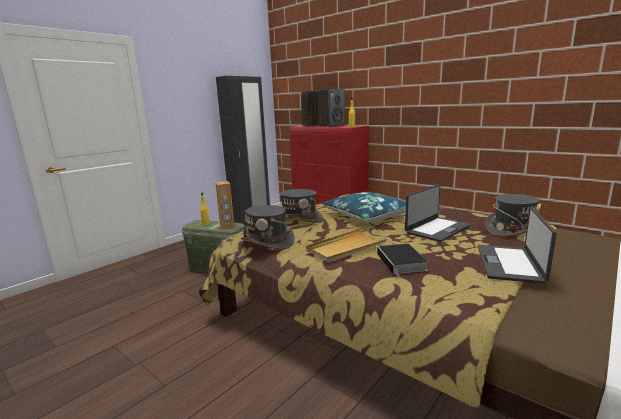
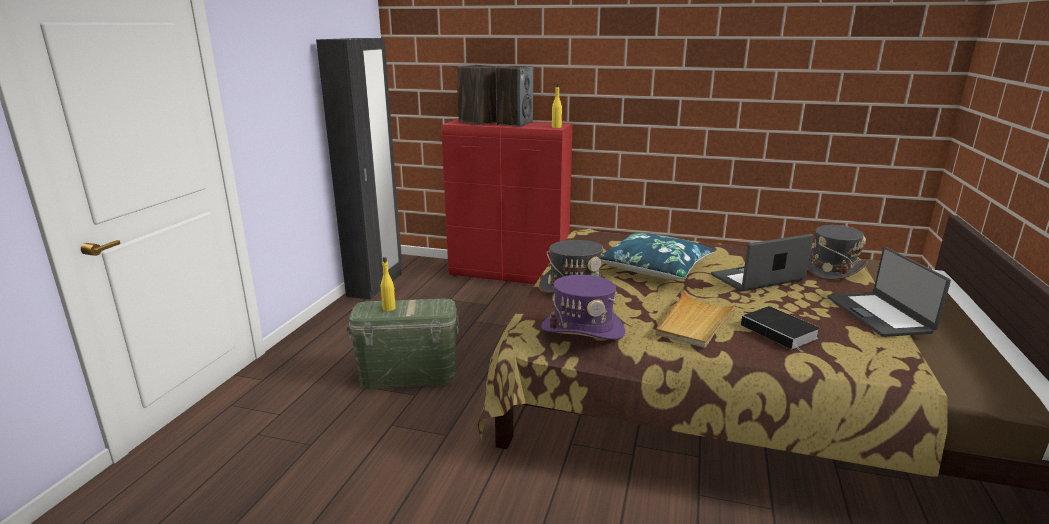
camera: 25 degrees left, 5 degrees up
(227, 226) = (432, 308): brown speaker -> none
(268, 242) = (583, 329): grey hat -> purple hat
(437, 229) = (758, 278): laptop -> laptop turned 135 degrees counterclockwise

